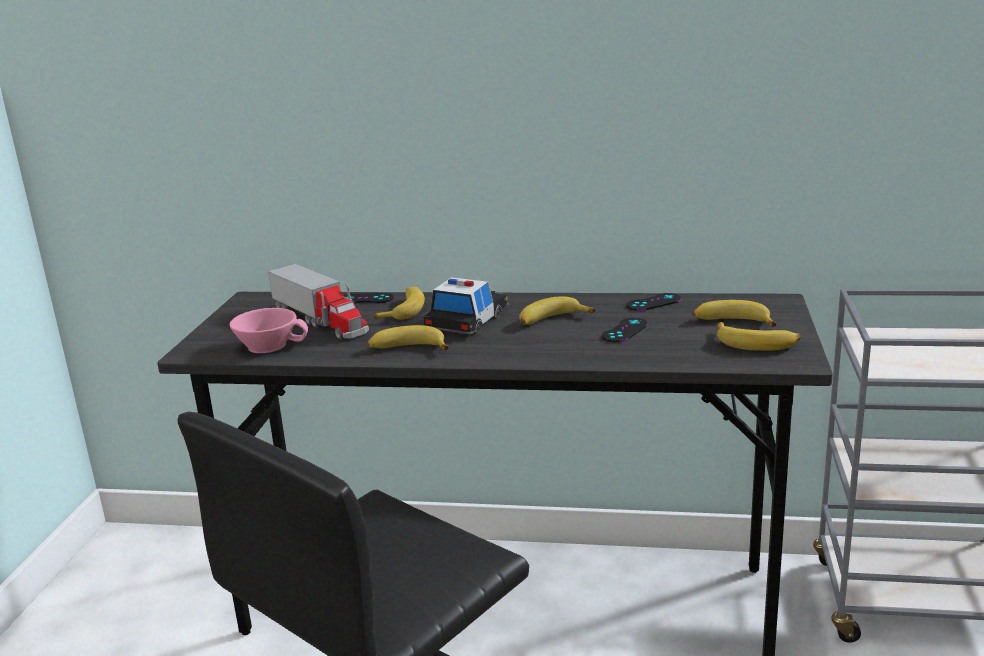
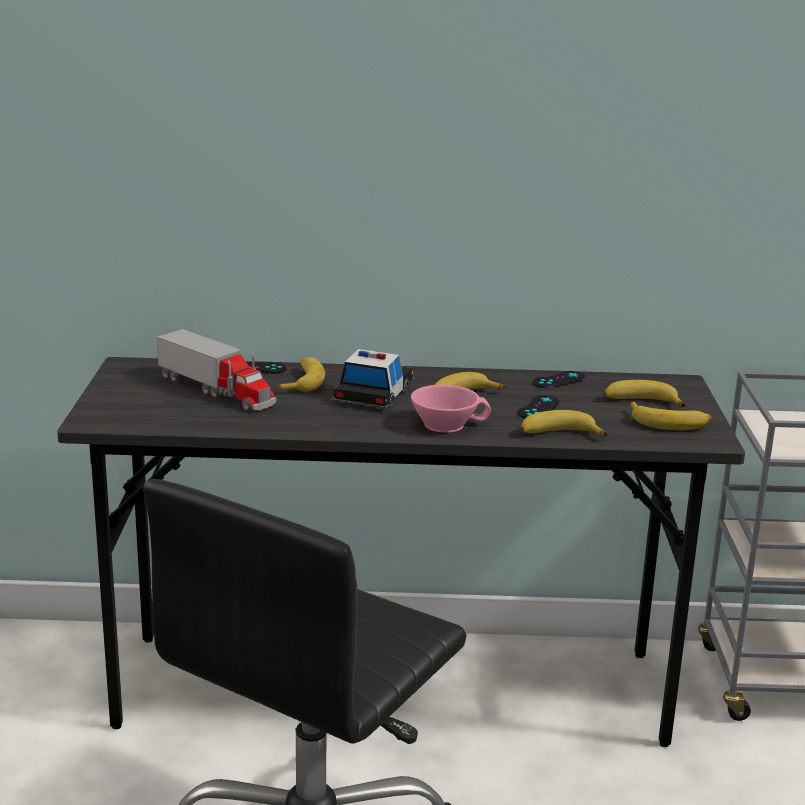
camera: 10 degrees left, 0 degrees up
(270, 344) = (174, 415): pink cup -> pink cup (446, 423)
(407, 349) = (324, 422): banana -> banana (558, 434)

